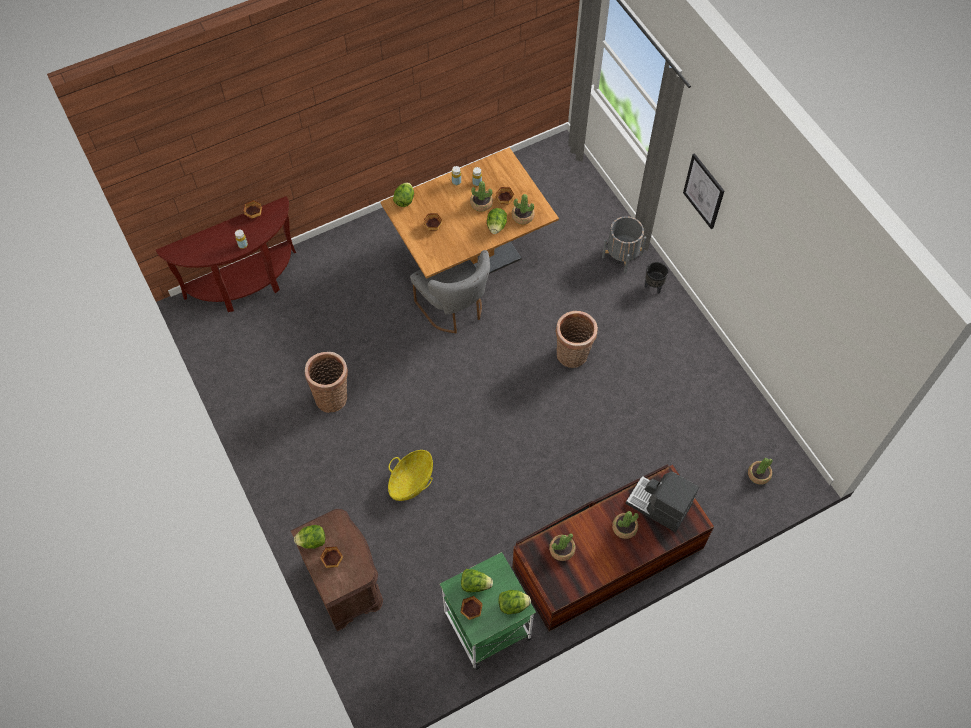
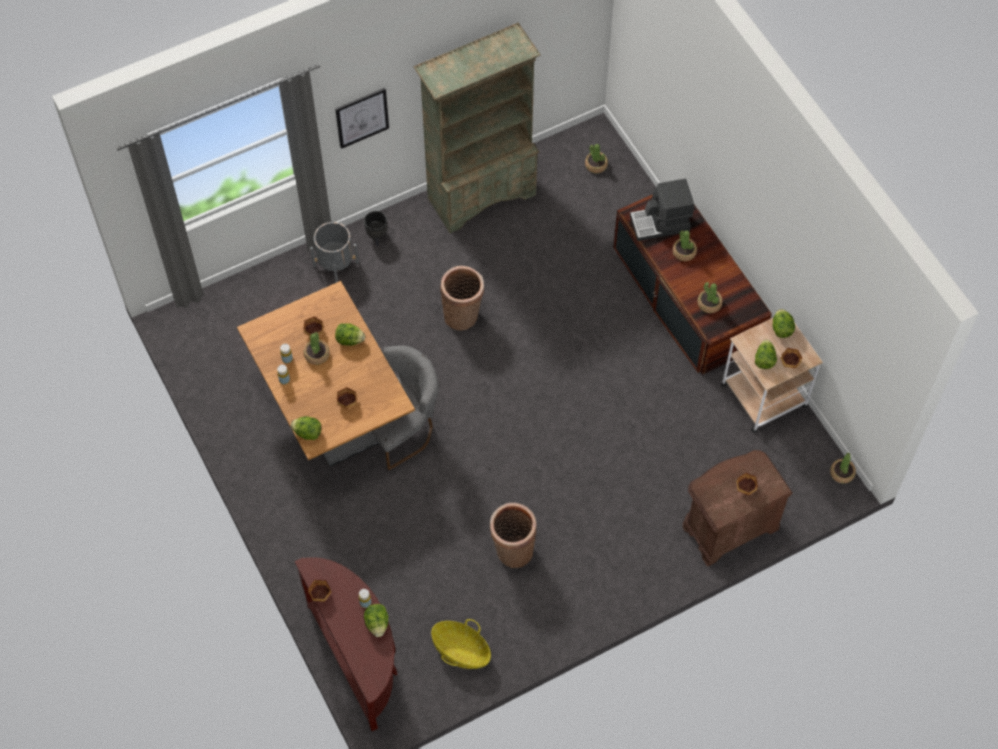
camera: 90 degrees left, 0 degrees up
(312, 541) = (727, 508): lettuce -> lettuce (377, 623)
(411, 481) = (613, 467): basket -> basket (461, 651)
(486, 627) = (764, 397): green cart -> beige cart
(522, 216) = (337, 314): potted plant -> potted plant (842, 473)
(658, 506) = (660, 224): coffee machine -> coffee machine turned 45 degrees clockwise
(709, 371) = (481, 195): none -> green bookcase

